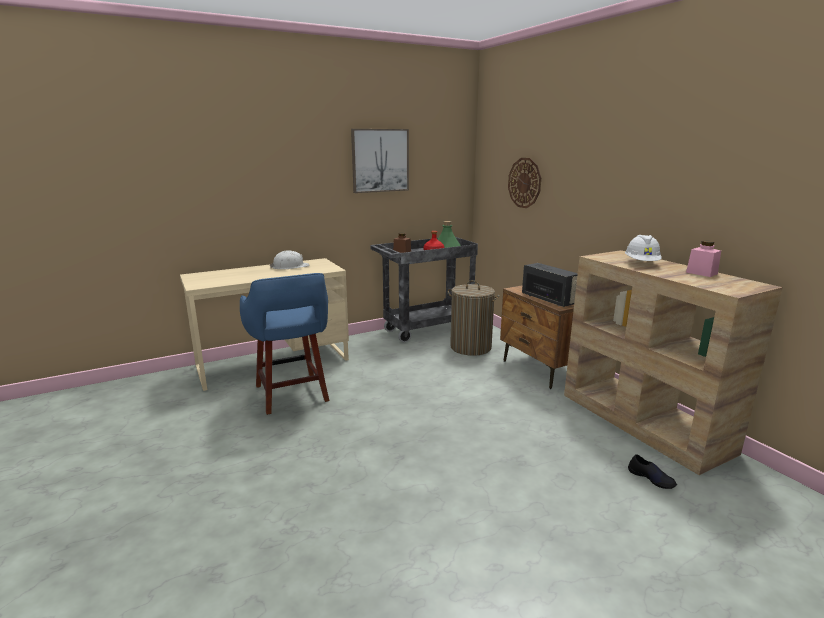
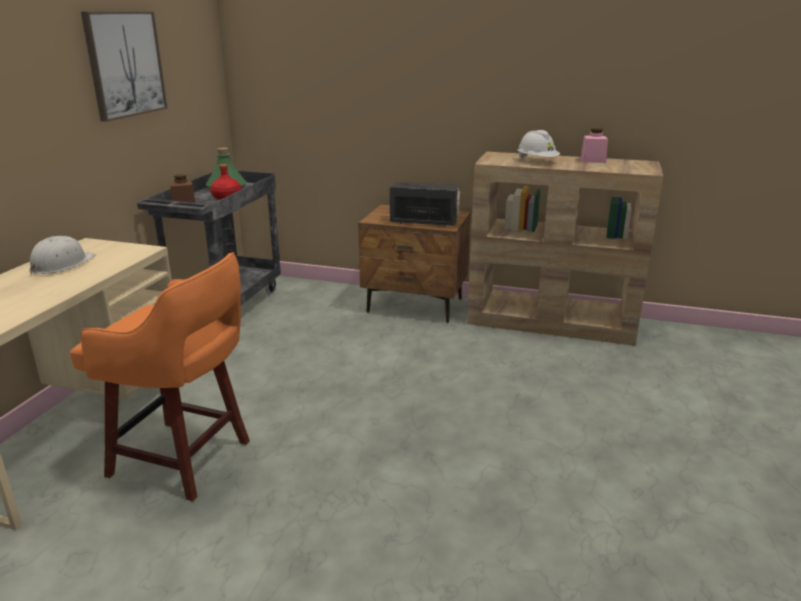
camera: 45 degrees left, 5 degrees up
(292, 395) = (185, 461): blue stool -> orange stool
(471, 347) = (311, 310): laundry basket -> none
(524, 183) = (326, 84): wall clock -> none
(651, 478) = (617, 363): black shoe -> none

